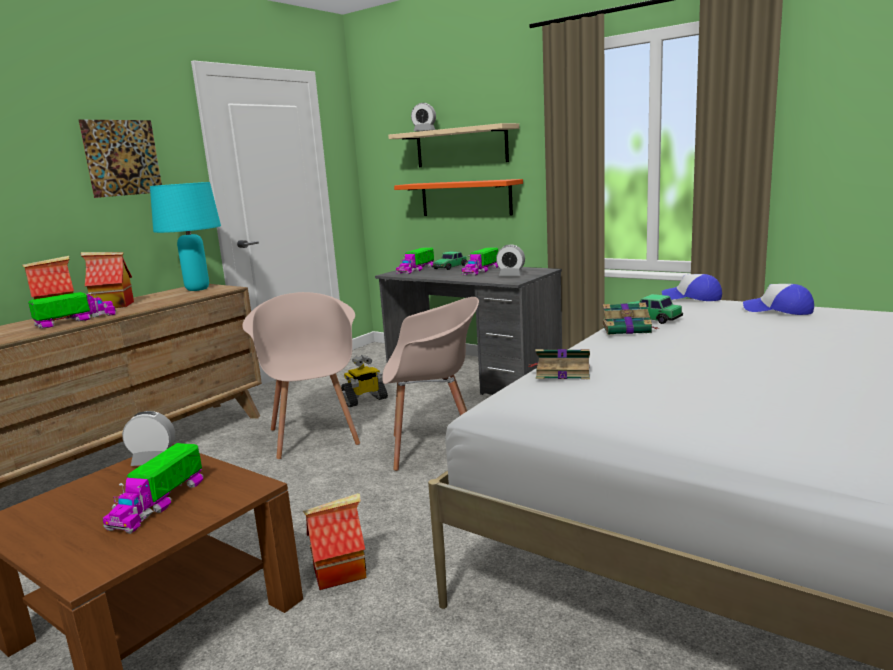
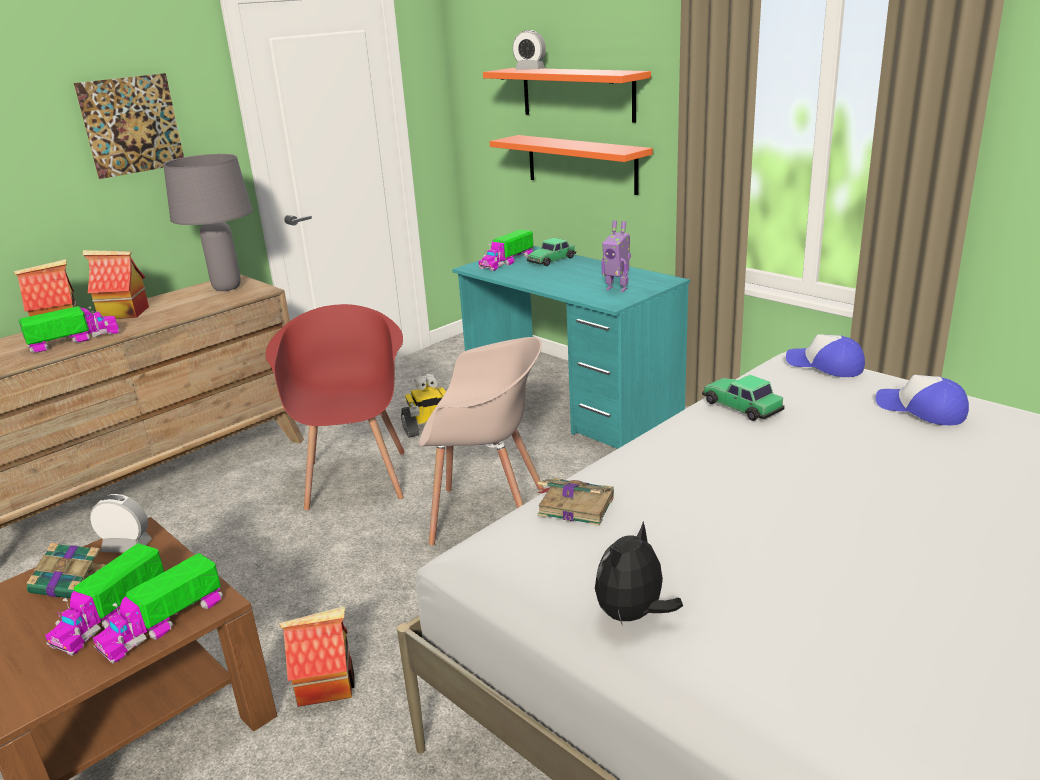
camera: 10 degrees right, 10 degrees up
(197, 289) = (227, 288): turquoise table lamp -> grey table lamp
(314, 436) = (356, 479): beige chair -> red chair
(461, 147) = (577, 94): beige shelf -> orange shelf
(473, 378) = (571, 405): grey desk -> turquoise desk
(481, 271) = (585, 273): toy truck -> toy truck (163, 624)
(511, 275) = (617, 289): alarm clock -> toy robot
(627, 329) = (701, 428): book -> book (72, 583)
(653, 420) = (633, 615): none -> plush toy

